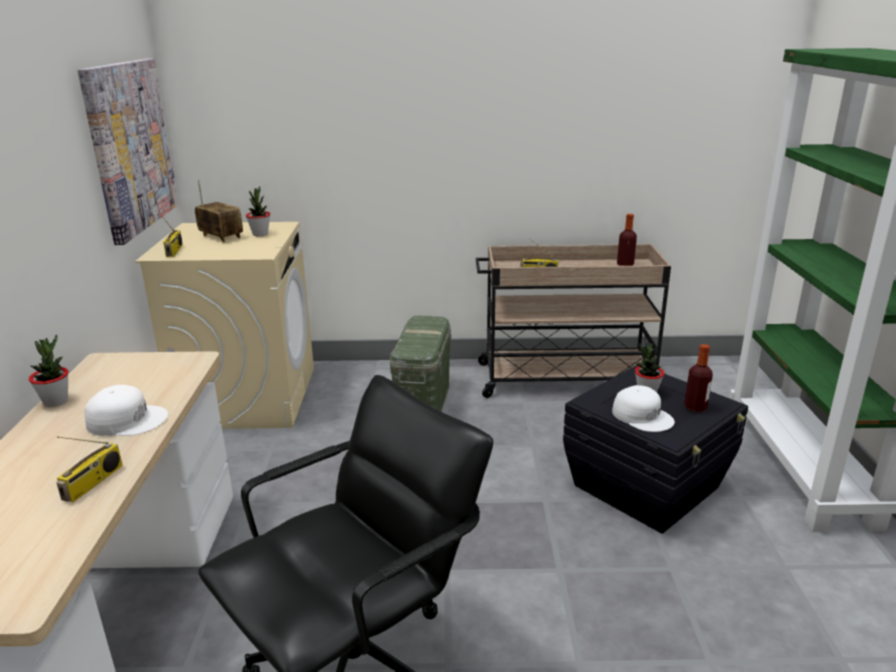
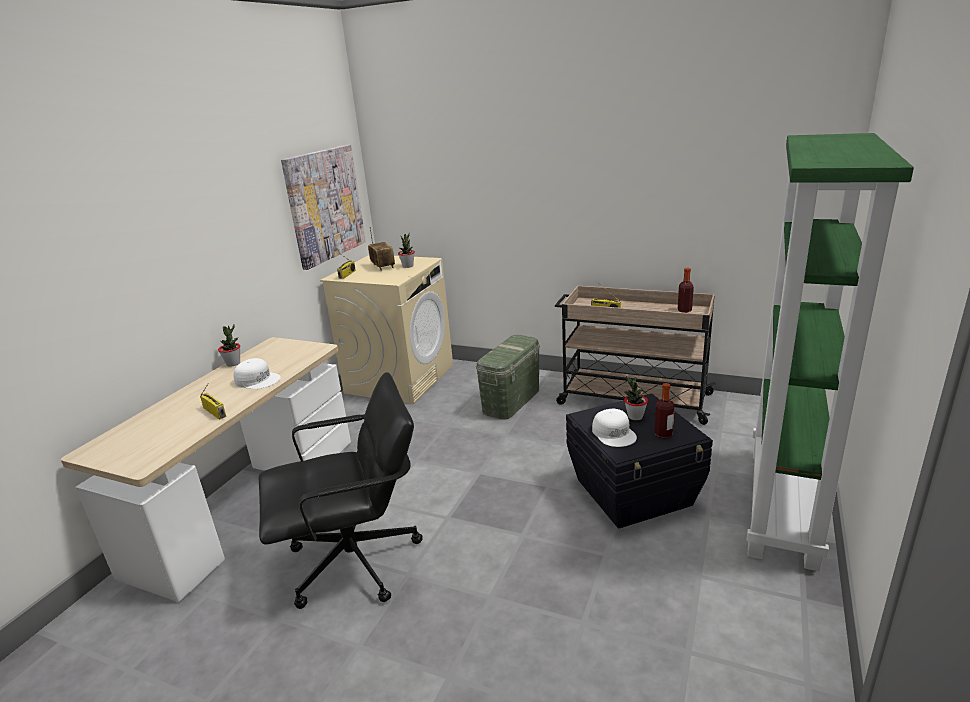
camera: 25 degrees right, 0 degrees up
(93, 483) = (215, 412): radio -> radio turned 90 degrees counterclockwise

